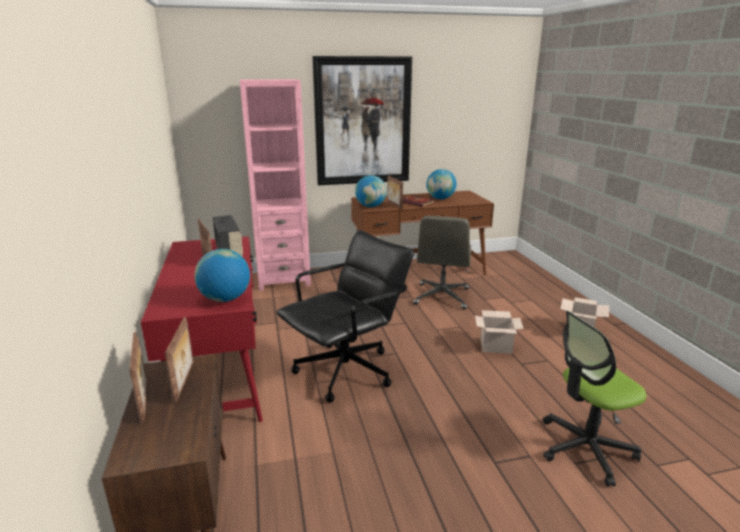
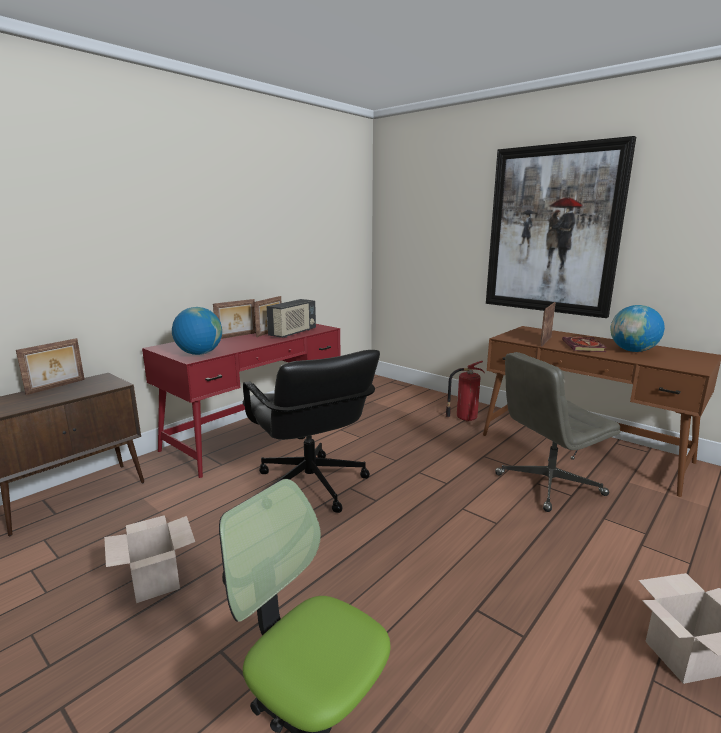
camera: 55 degrees right, 5 degrees down
(185, 382) = (86, 388): picture frame -> picture frame (237, 336)
(283, 279) = (426, 398): pink bookcase -> none
(334, 281) = (464, 418): none -> fire extinguisher
(346, 371) = (310, 486): black office chair -> black office chair turned 45 degrees clockwise
(371, 206) = (514, 336): globe -> none
(496, 346) = (492, 569): cardboard box -> cardboard box (156, 581)

